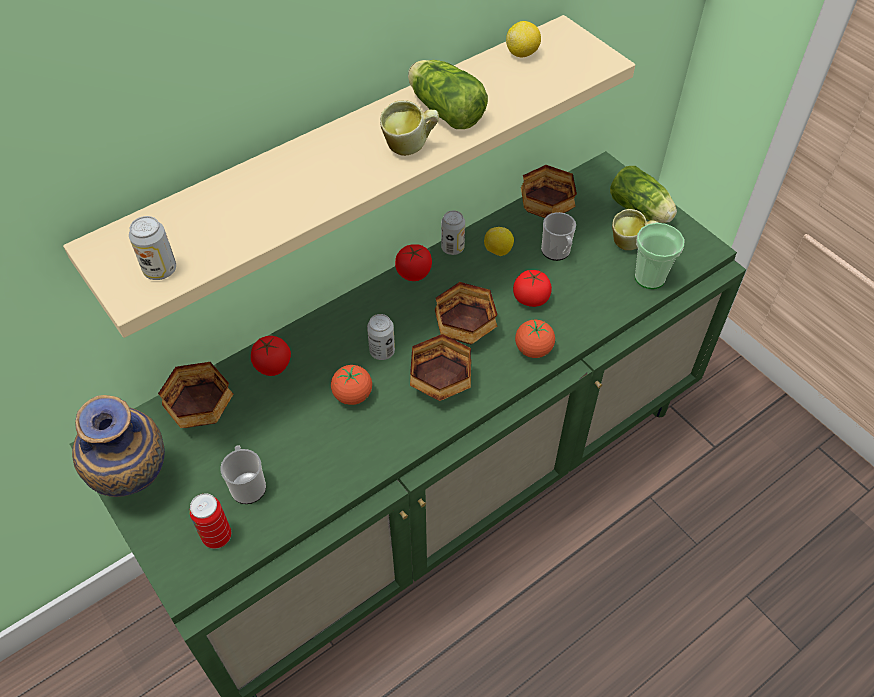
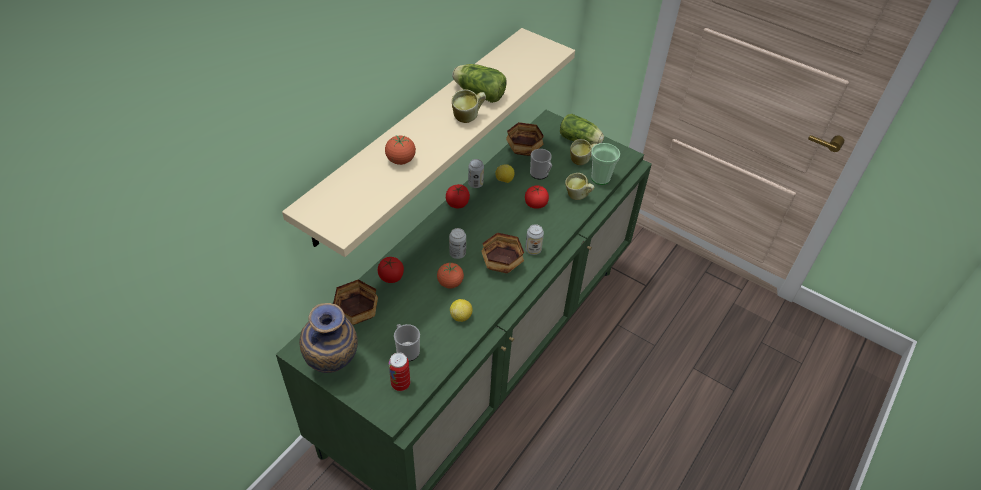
camera: 20 degrees left, 5 degrees down
(160, 270) = (352, 213): can -> can (533, 250)
(465, 329) = (503, 230): bowl -> none
(522, 53) = (508, 54): lemon -> lemon (461, 316)
(533, 349) = (549, 233): tomato -> tomato (401, 160)
(601, 300) = (577, 197): none -> mug

